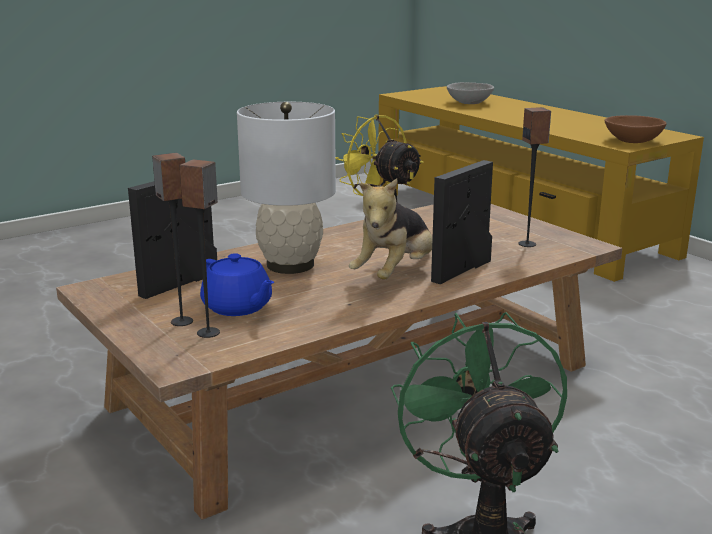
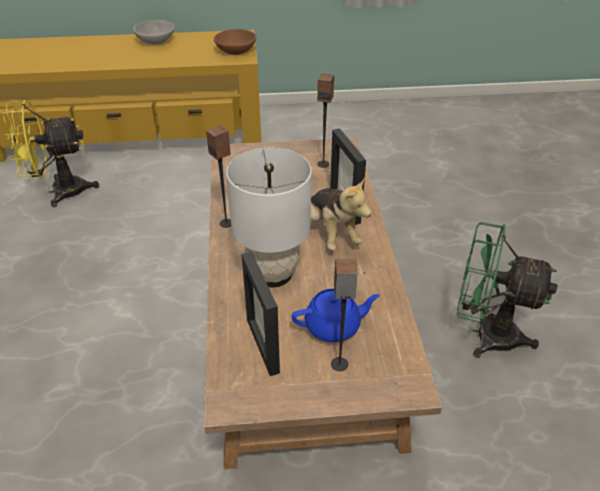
camera: 60 degrees left, 20 degrees up
(208, 333) = (369, 355): speaker -> speaker (226, 223)
(469, 103) = (52, 55): grey bowl -> grey bowl (156, 41)

